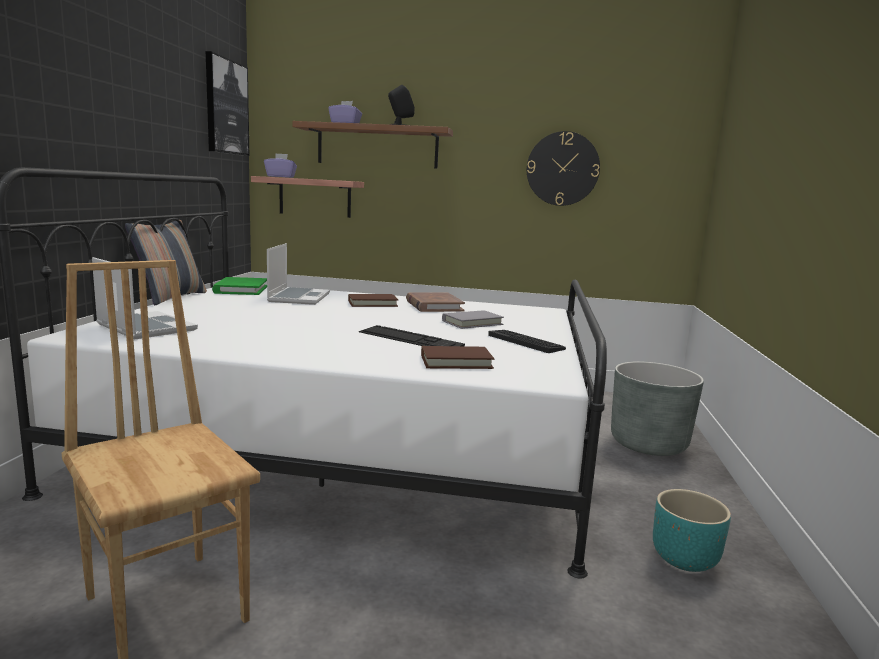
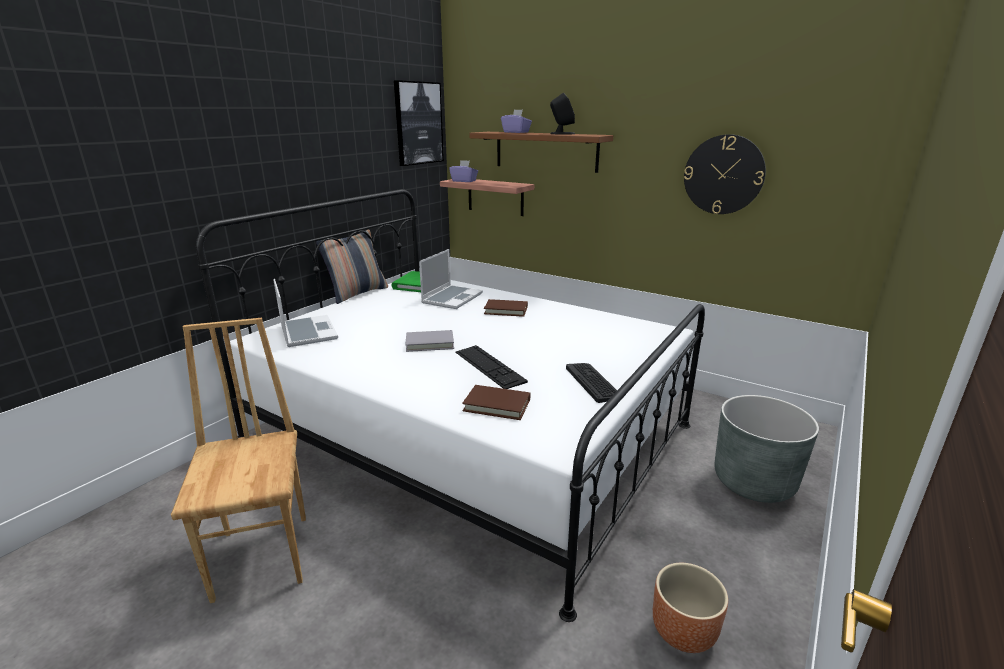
camera: 25 degrees right, 10 degrees up
(434, 306) = (558, 317): brown book -> none
(472, 323) = (569, 347): grey book -> grey book (430, 343)
(685, 559) = (684, 632): turquoise planter -> brown planter

